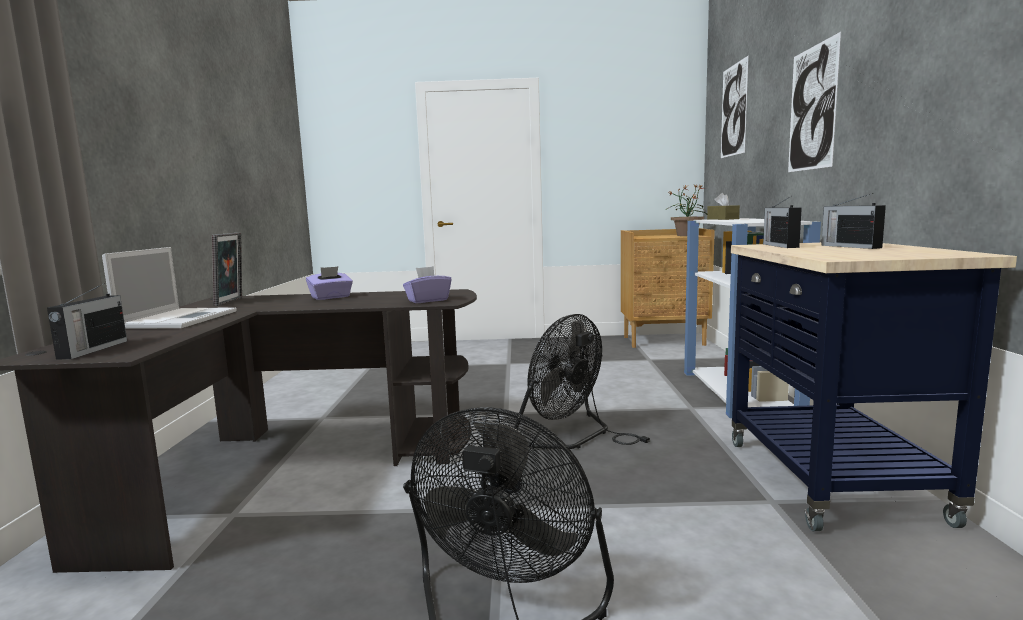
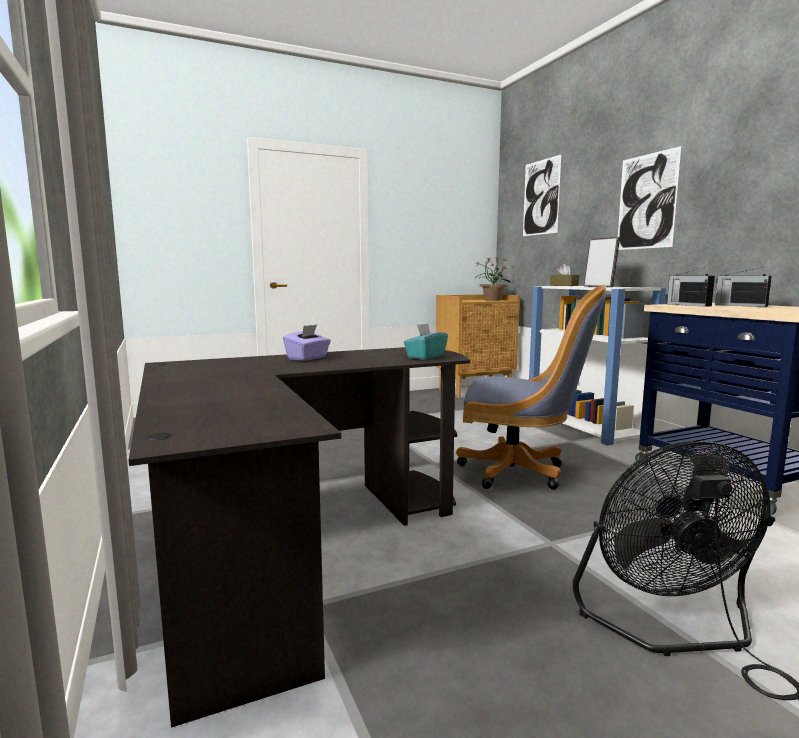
camera: 25 degrees left, 0 degrees up
(92, 350) = (234, 426): radio -> none
(179, 319) = (208, 387): laptop -> none
(231, 301) = (198, 366): picture frame -> picture frame (599, 286)
(427, 300) = (425, 357): purple tissue box -> turquoise tissue box
(579, 435) = (522, 473): black fan -> blue office chair

